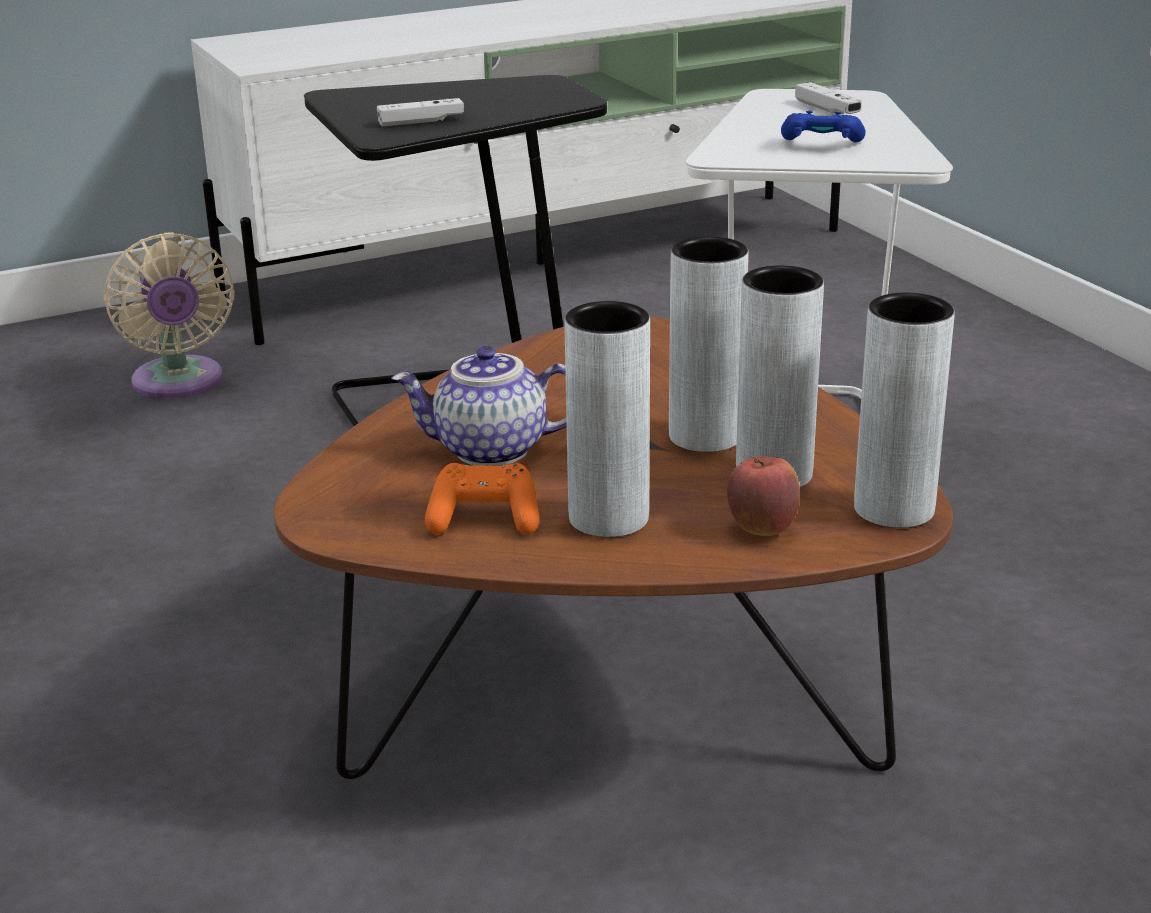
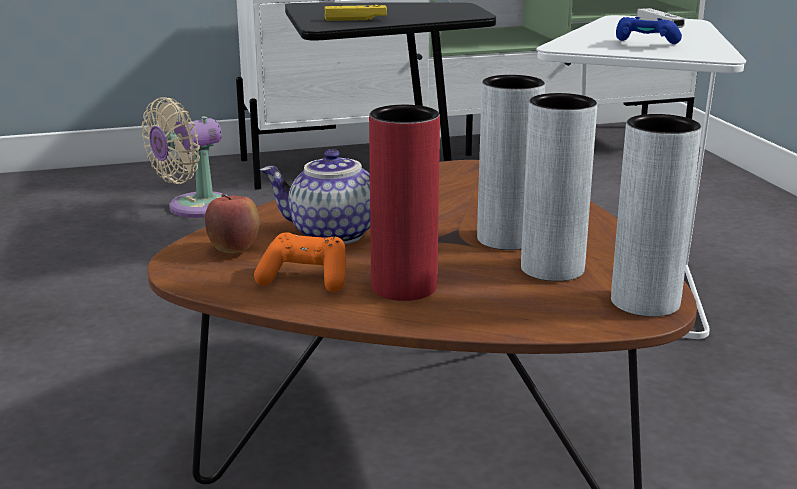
camera: 10 degrees right, 5 degrees down
(179, 384) = (194, 208): beige fan -> beige fan turned 60 degrees clockwise
(421, 121) = (355, 19): white game controller -> yellow game controller
(608, 518) = (404, 287): grey vase -> red vase
(762, 529) = (527, 306): apple -> apple (234, 250)

